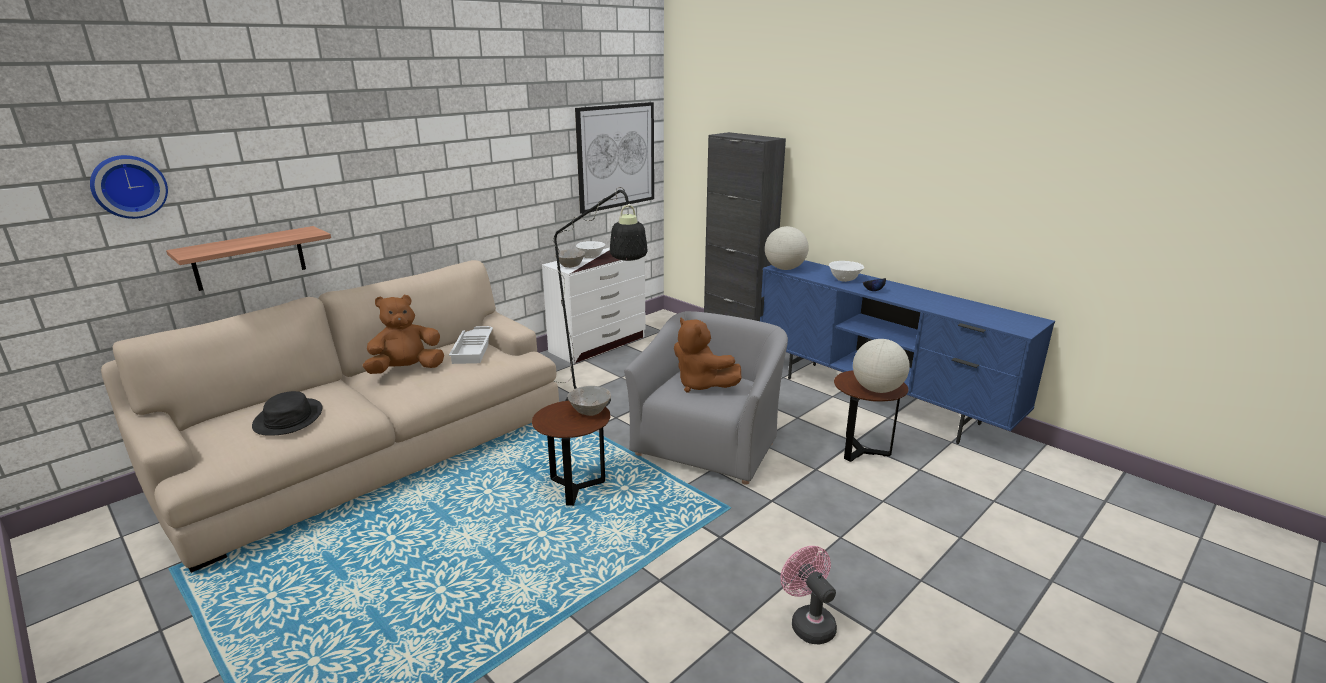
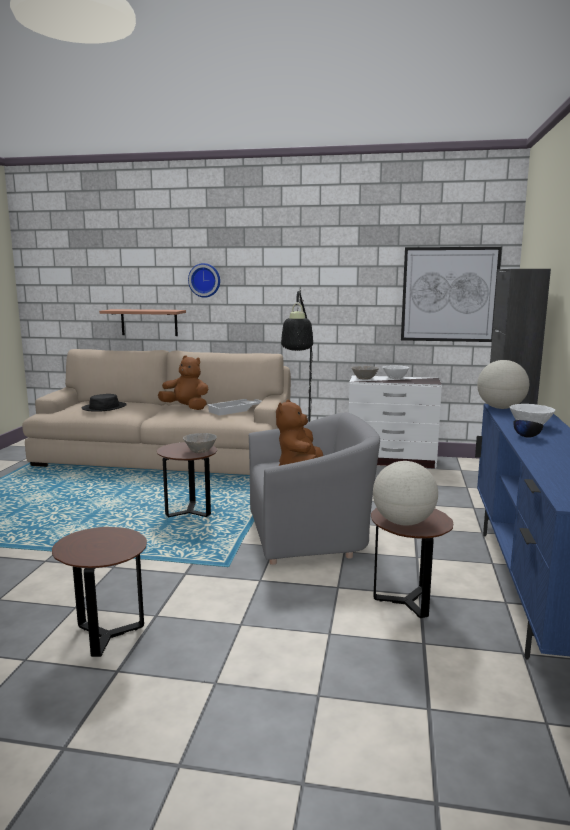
camera: 55 degrees right, 10 degrees down
(128, 186) = (102, 272): wall clock -> wall clock (205, 280)
(808, 622) = (107, 636): pink fan -> brown side table

